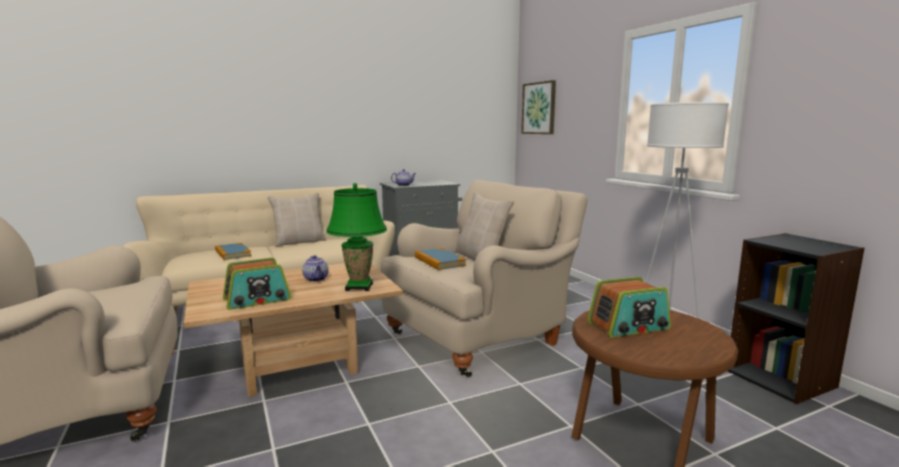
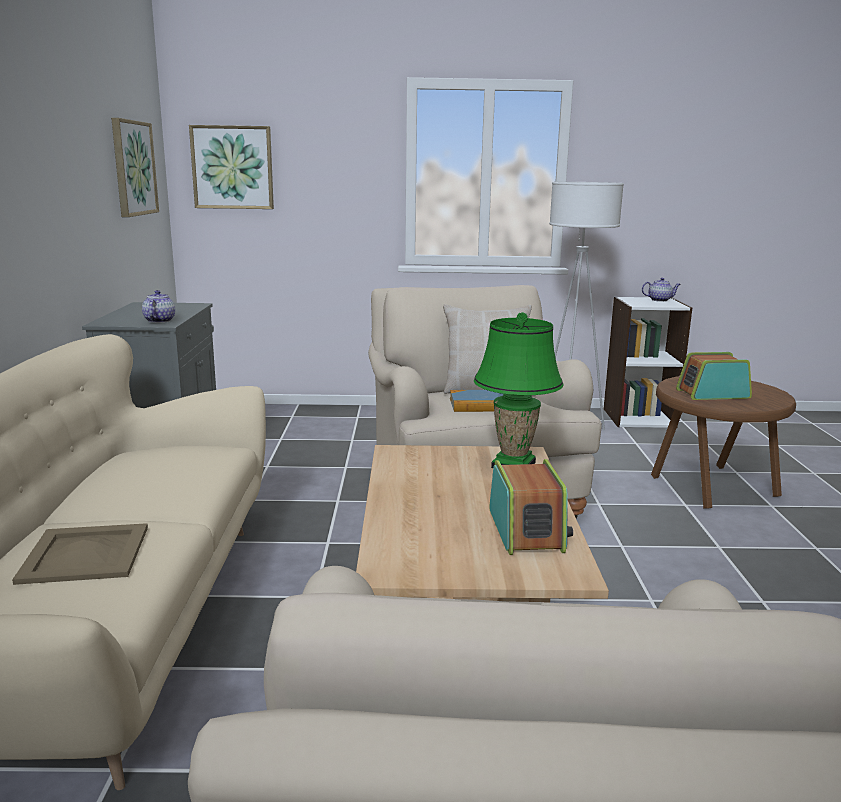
camera: 65 degrees left, 5 degrees up
(232, 253) = (86, 554): book -> beige tray
(299, 242) = (88, 486): beige pillow -> none
(316, 279) = (449, 484): teapot -> teapot (660, 300)
(467, 109) = (133, 168): none -> picture
(628, 326) = (712, 394): radio -> radio turned 105 degrees counterclockwise
(781, 378) = (639, 417): black bookcase -> white bookcase

